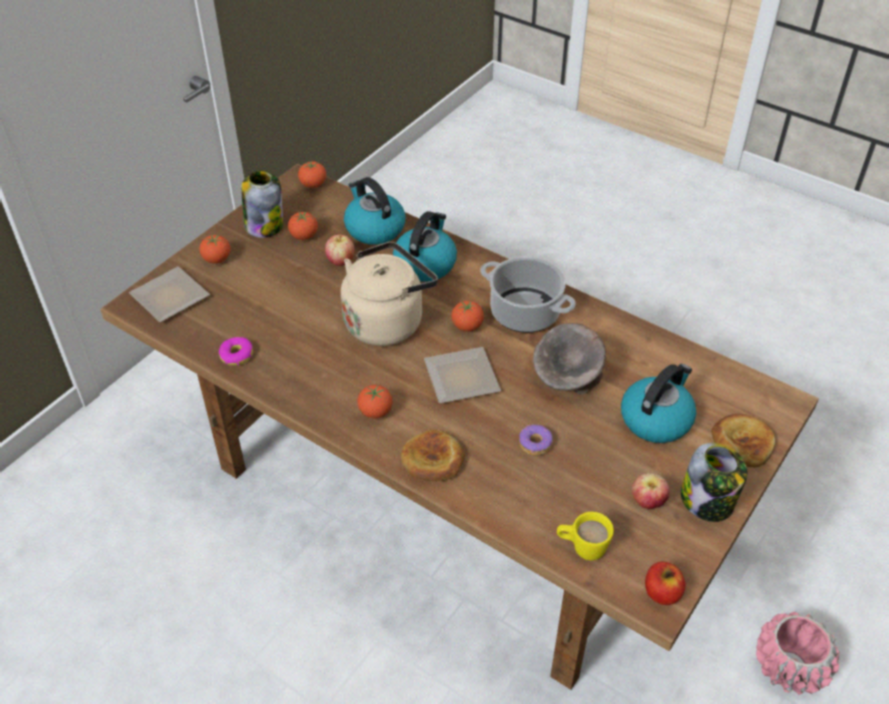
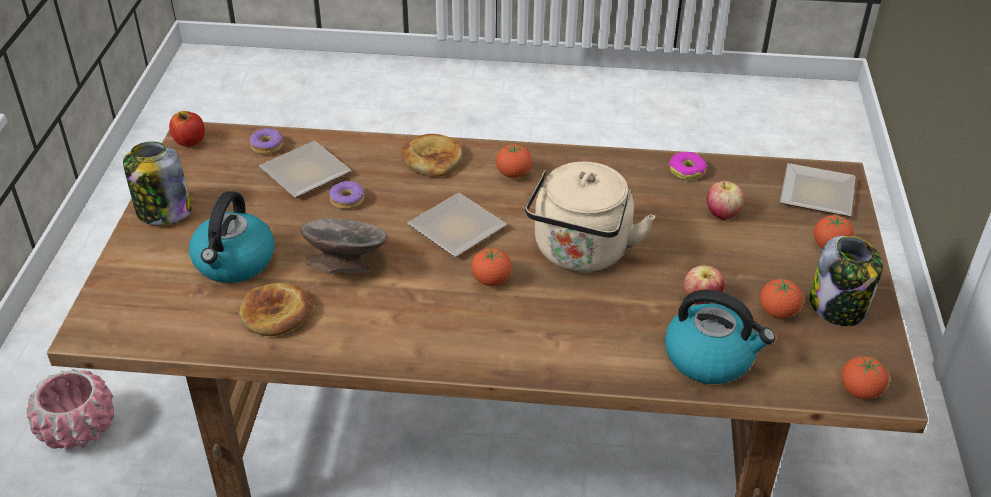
camera: 150 degrees right, 5 degrees down
(425, 264) = (602, 335): kettle -> none
(524, 312) = (439, 321): cooking pot -> none
(556, 495) = (306, 171): none -> plate
(582, 548) = (267, 146): yellow mug -> donut
(647, 502) = (220, 193): apple -> apple (722, 213)
(742, 443) = (135, 272): bread -> bread (276, 313)

